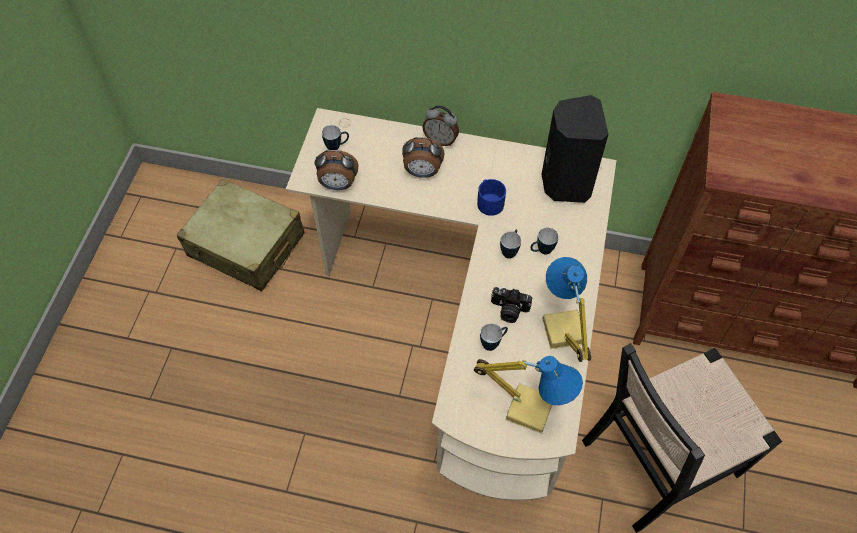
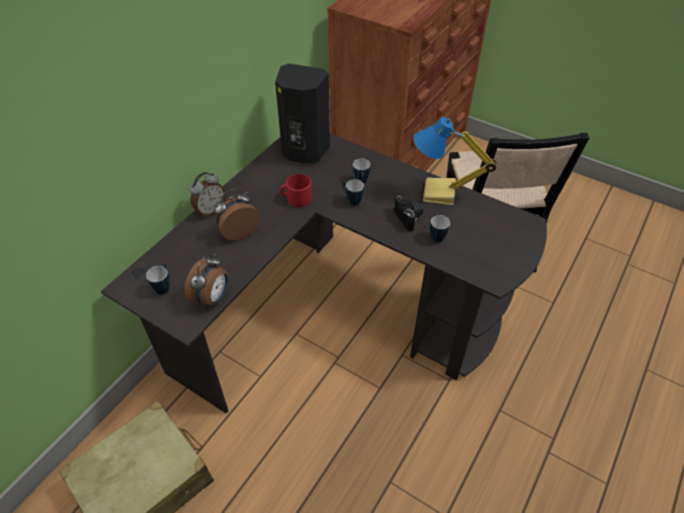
camera: 70 degrees left, 10 degrees down
(422, 172) = (238, 232): alarm clock -> alarm clock turned 150 degrees counterclockwise
(473, 322) = (332, 311): beige desk -> black desk
(489, 201) = (296, 198): blue mug -> red mug
(508, 310) = (409, 218): camera -> camera turned 60 degrees counterclockwise
(529, 408) = (501, 231): table lamp -> none

